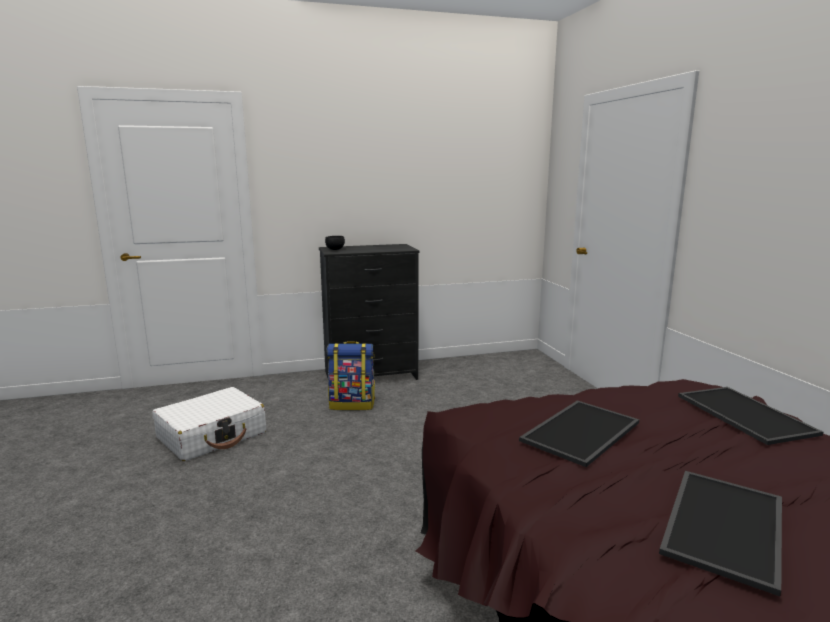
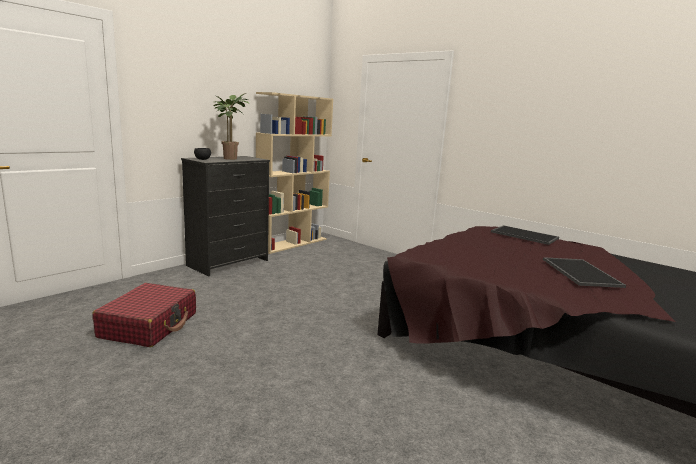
camera: 35 degrees left, 0 degrees up
(212, 435) = (149, 325): white suitcase -> red suitcase
(352, 404) = (240, 283): backpack -> none
(373, 248) = (230, 158): none -> potted plant
(476, 360) = (292, 243): none -> beige bookcase
(579, 430) = (478, 251): tray -> none

